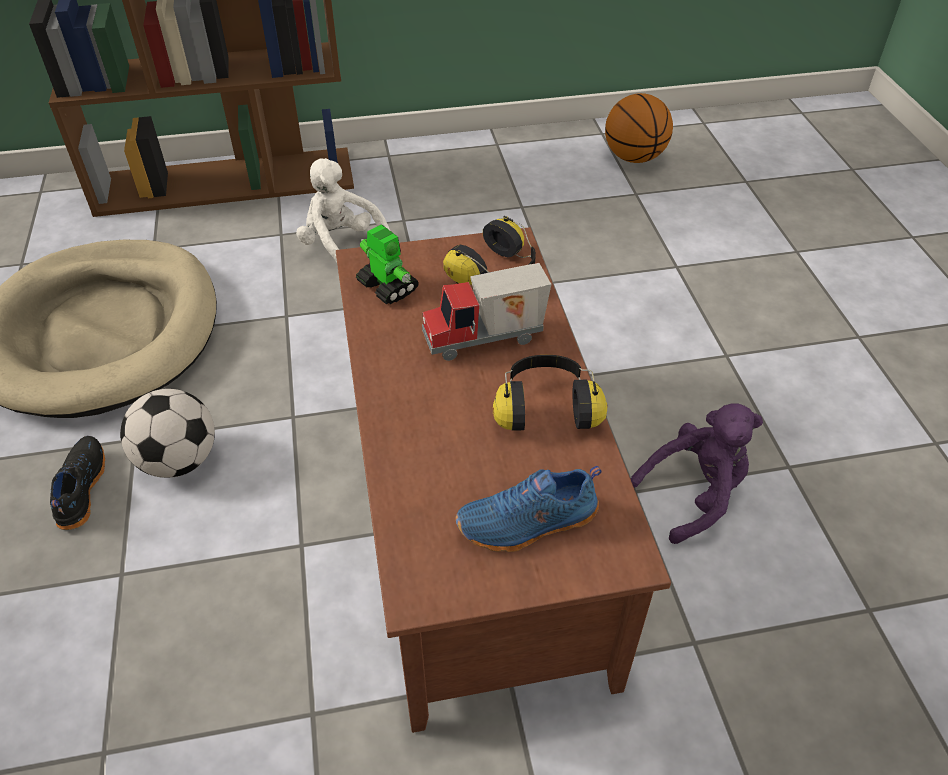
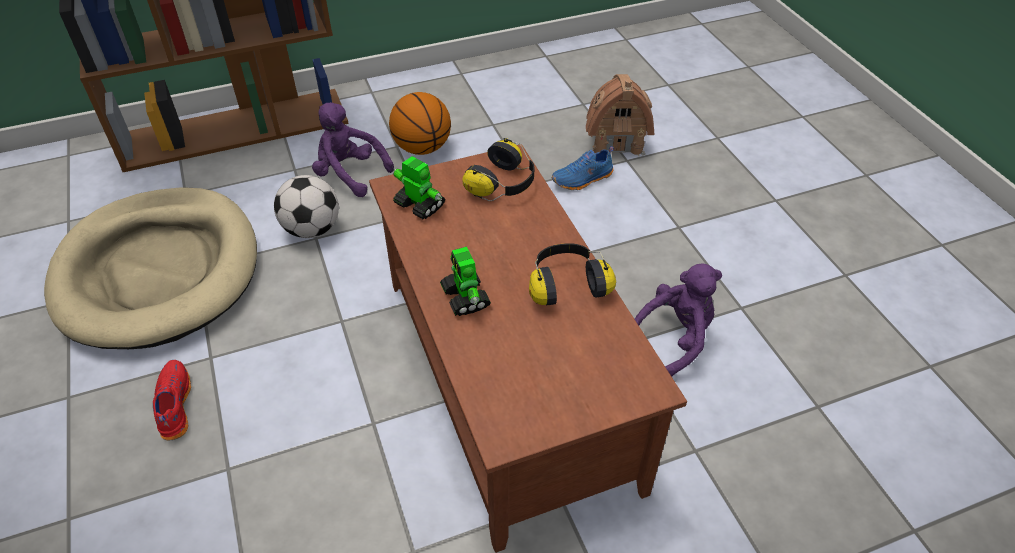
camera: 10 degrees left, 0 degrees up
(79, 489) = (173, 405): black shoe -> red shoe
(179, 460) = (253, 370): football -> football (312, 229)
(342, 247) = (349, 174): white plush toy -> purple plush toy
(414, 408) = (465, 298): none -> toy robot
(486, 341) = (508, 239): toy truck -> none
(528, 524) = (573, 374): blue shoe -> blue shoe (583, 179)
(634, 158) = (575, 74): basketball -> basketball (422, 148)
(667, 242) = (616, 141): none -> toy house

